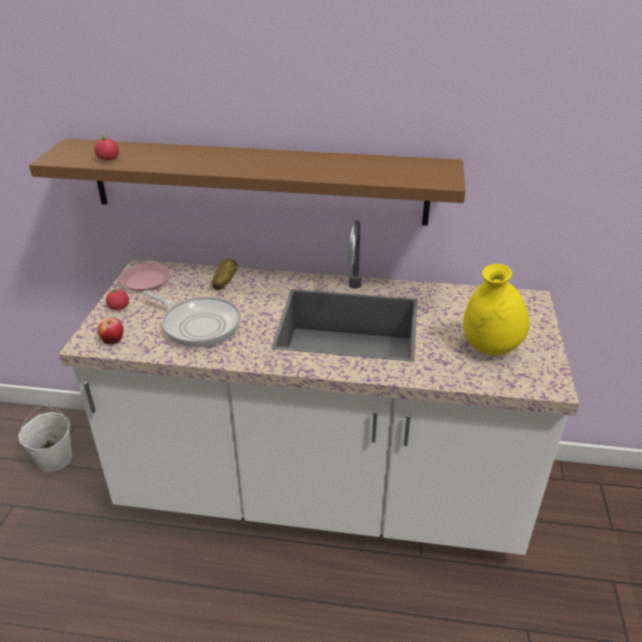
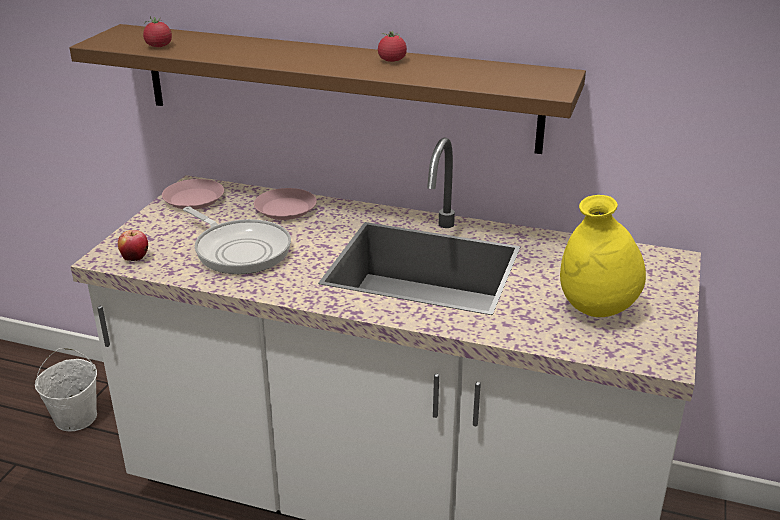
camera: 10 degrees right, 5 degrees down
(119, 307) = (154, 224): tomato -> tomato (392, 60)
(224, 283) = (286, 209): potato -> pink plate

